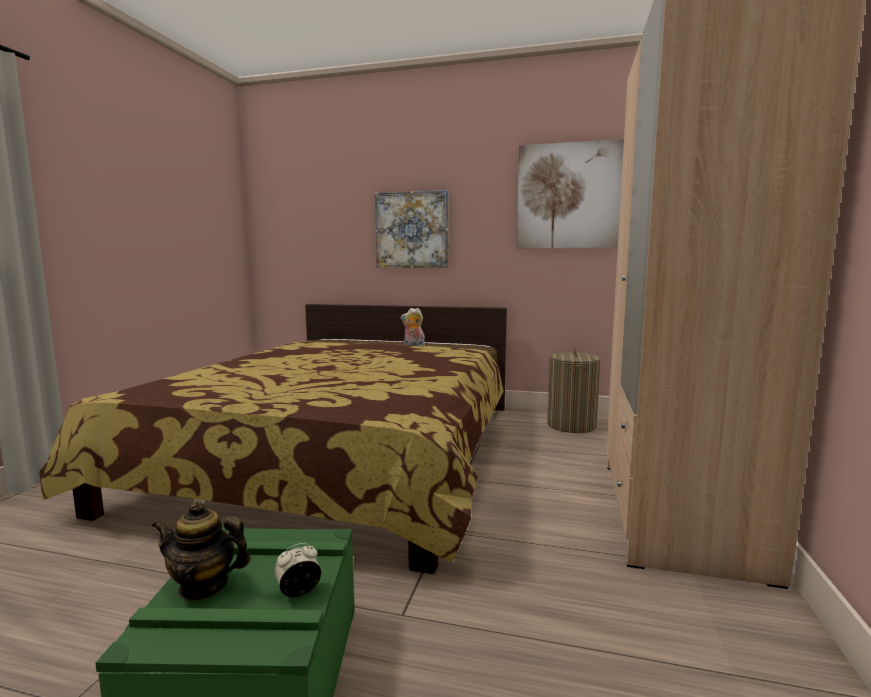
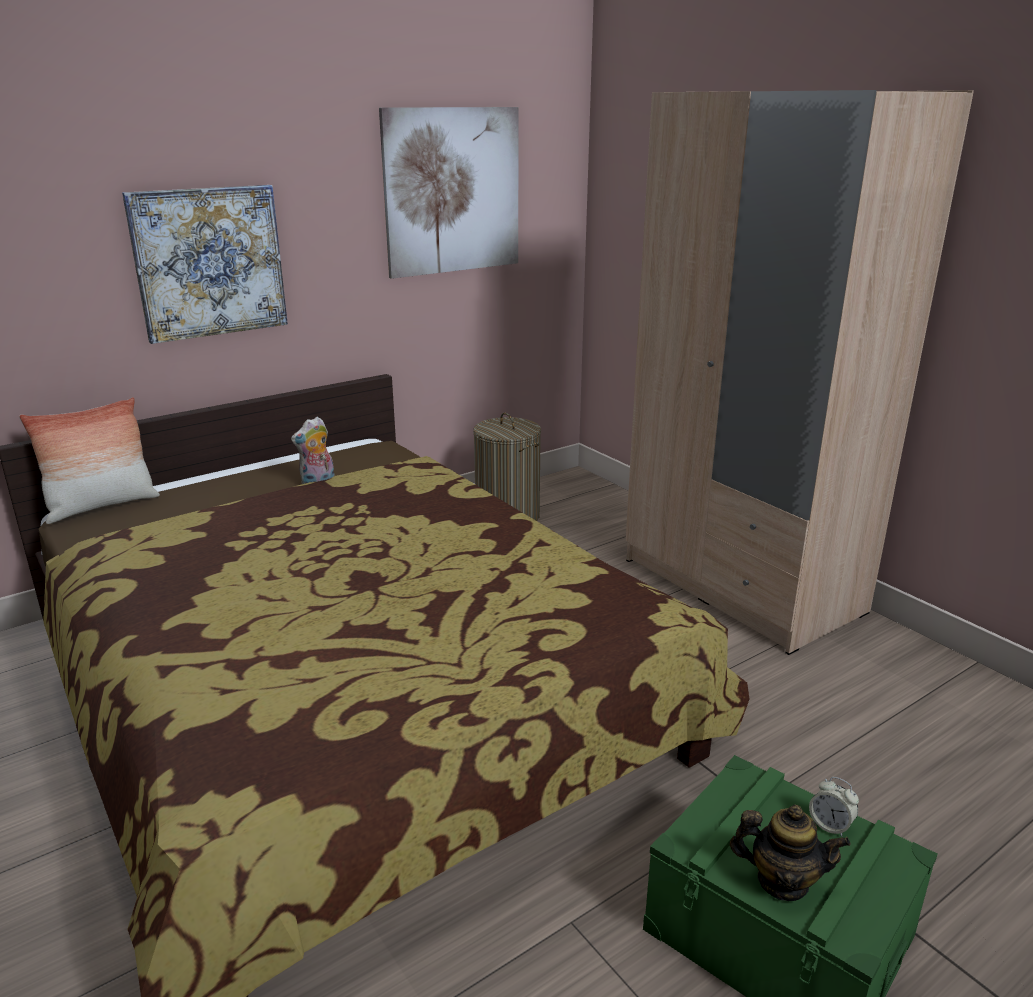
camera: 50 degrees left, 15 degrees up
(204, 586) = (782, 882): teapot -> teapot turned 120 degrees counterclockwise
(299, 591) = (830, 825): alarm clock -> alarm clock turned 60 degrees counterclockwise
(331, 339) = (102, 506): none -> pillow

